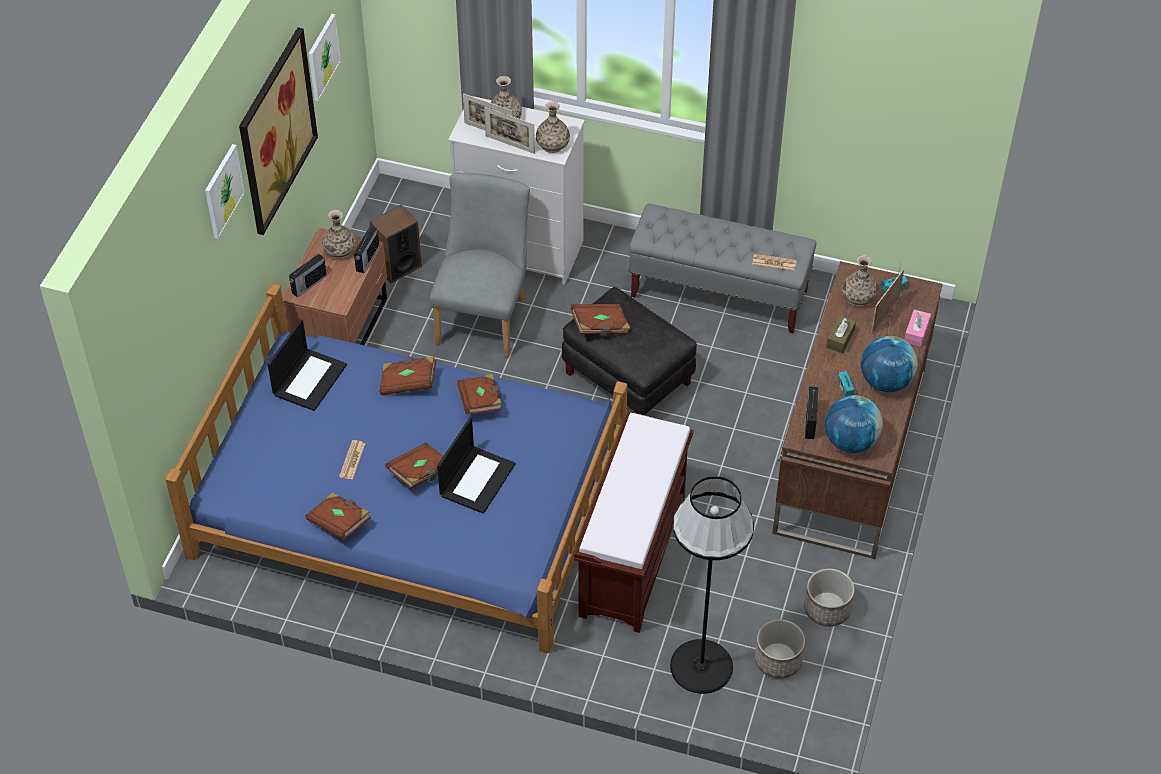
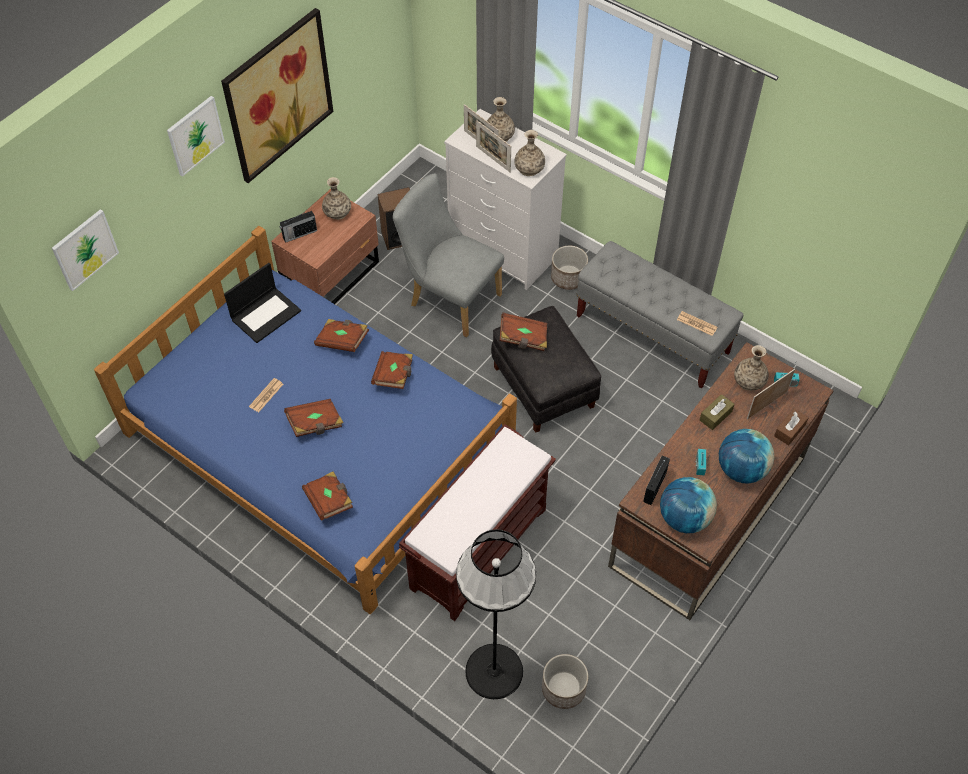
camera: 20 degrees right, 5 degrees up
(323, 57) = (351, 42): picture -> picture (85, 249)
(340, 523) = (230, 447): brown book -> brown book (329, 501)
(367, 259) = (355, 225): radio -> none
(477, 479) = (359, 444): laptop -> none
(484, 315) = (449, 298): grey chair -> grey chair turned 90 degrees counterclockwise
(827, 609) = (627, 654): planter -> planter (568, 278)
(916, 332) = (789, 430): pink tissue box -> brown tissue box

